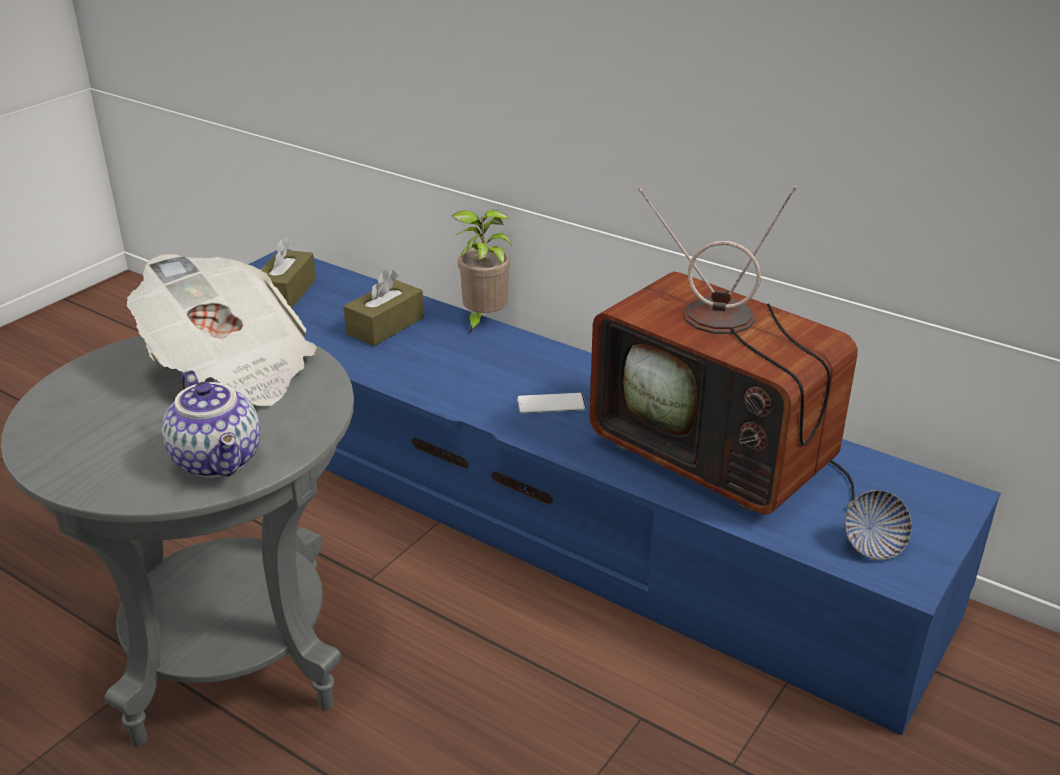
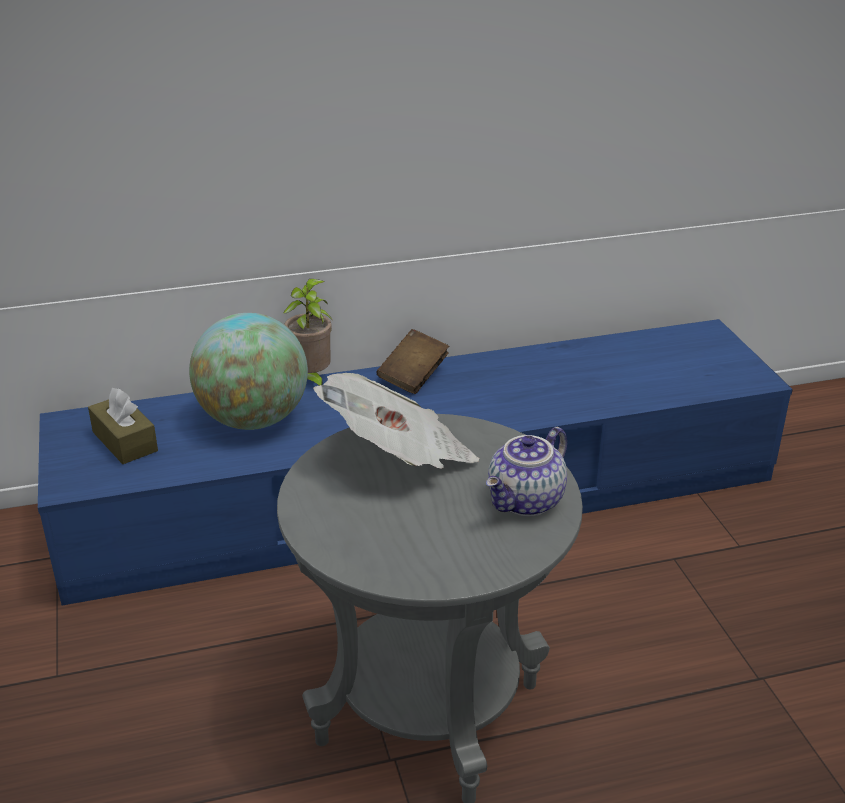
camera: 50 degrees left, 0 degrees up
(220, 460) = (527, 502): teapot -> teapot turned 120 degrees clockwise
(385, 326) = (253, 419): brown tissue box -> globe
(551, 404) = (455, 402): phone -> none
(563, 363) = (413, 376): none -> brown book
(721, 456) = (589, 375): television -> none
(873, 545) = (722, 374): bowl -> none

